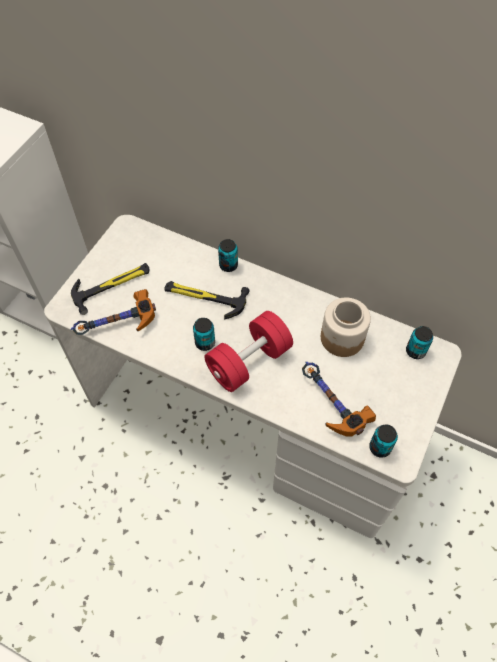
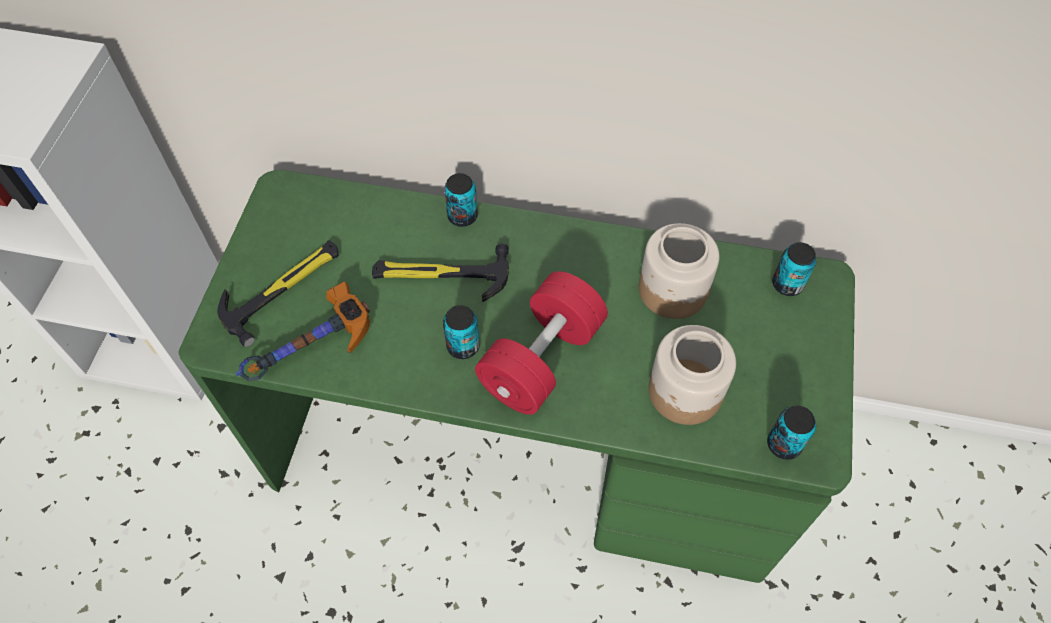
camera: 15 degrees left, 0 degrees up
(249, 416) = (525, 445): white desk -> green desk
(329, 402) = (685, 392): hammer -> jar

